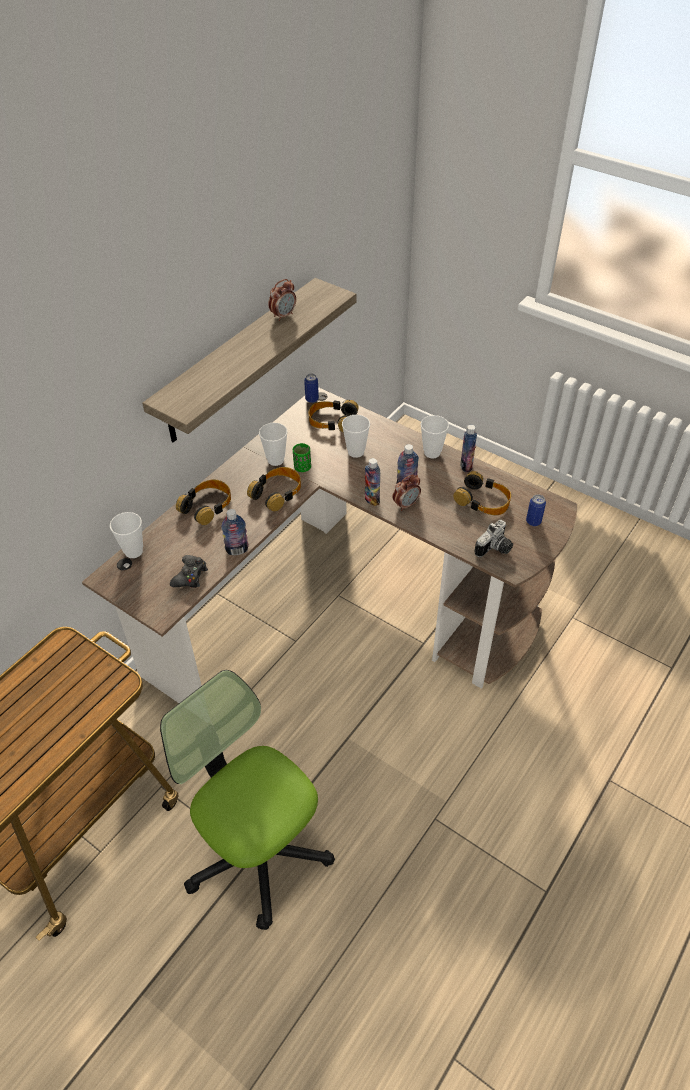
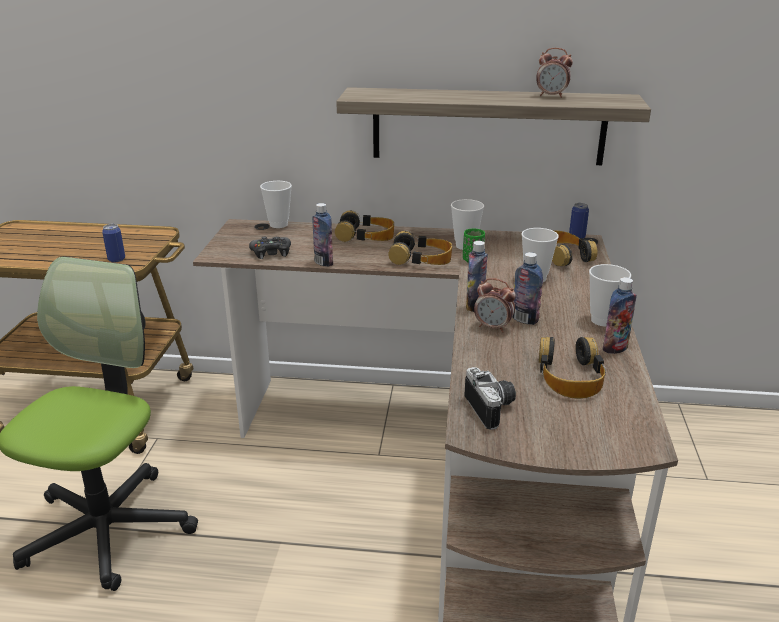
camera: 60 degrees right, 20 degrees down
(495, 549) = (493, 409): camera -> camera turned 120 degrees counterclockwise
(533, 521) = (585, 427): can -> can (116, 259)

